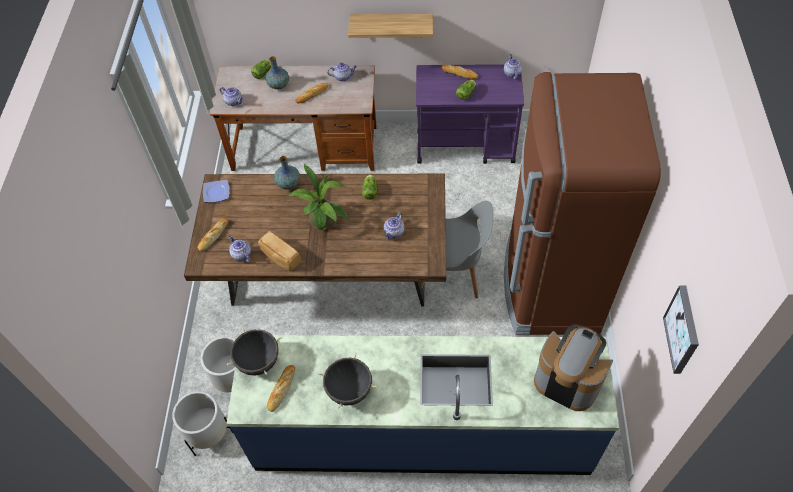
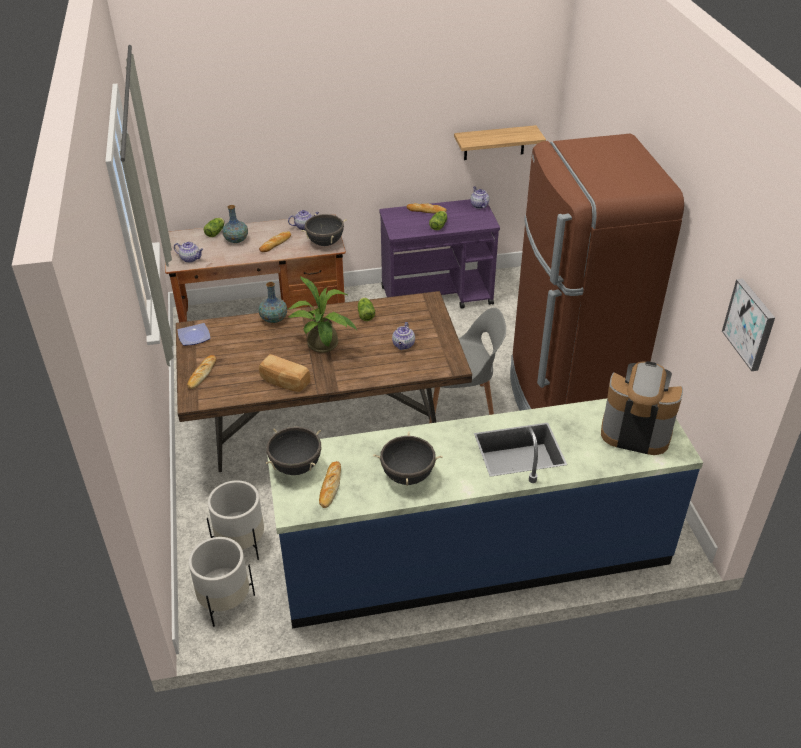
camera: 15 degrees left, 15 degrees down
(241, 254) = (239, 386): teapot -> none
(356, 99) = (325, 243): none -> black cooking pot
(391, 25) = (351, 165): shelf -> shelf (494, 143)

